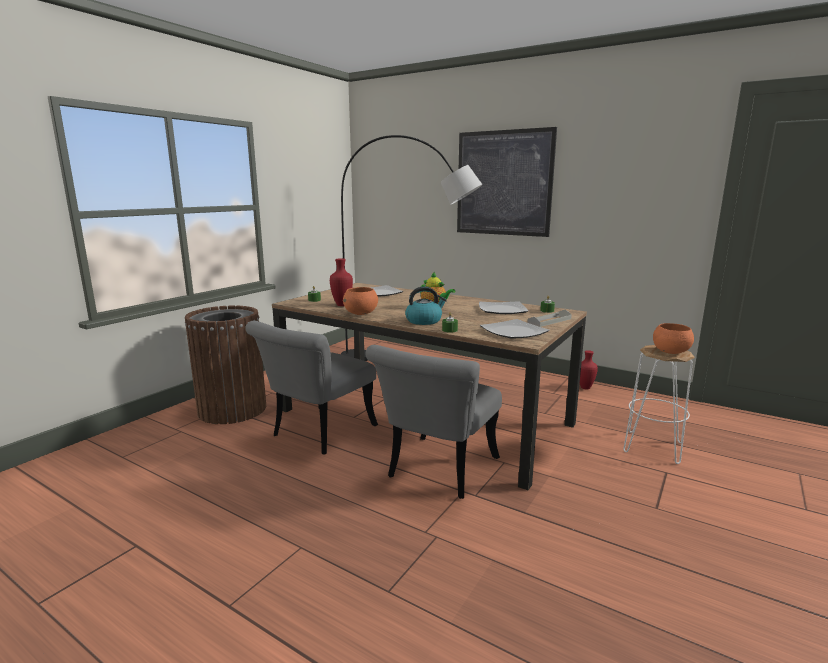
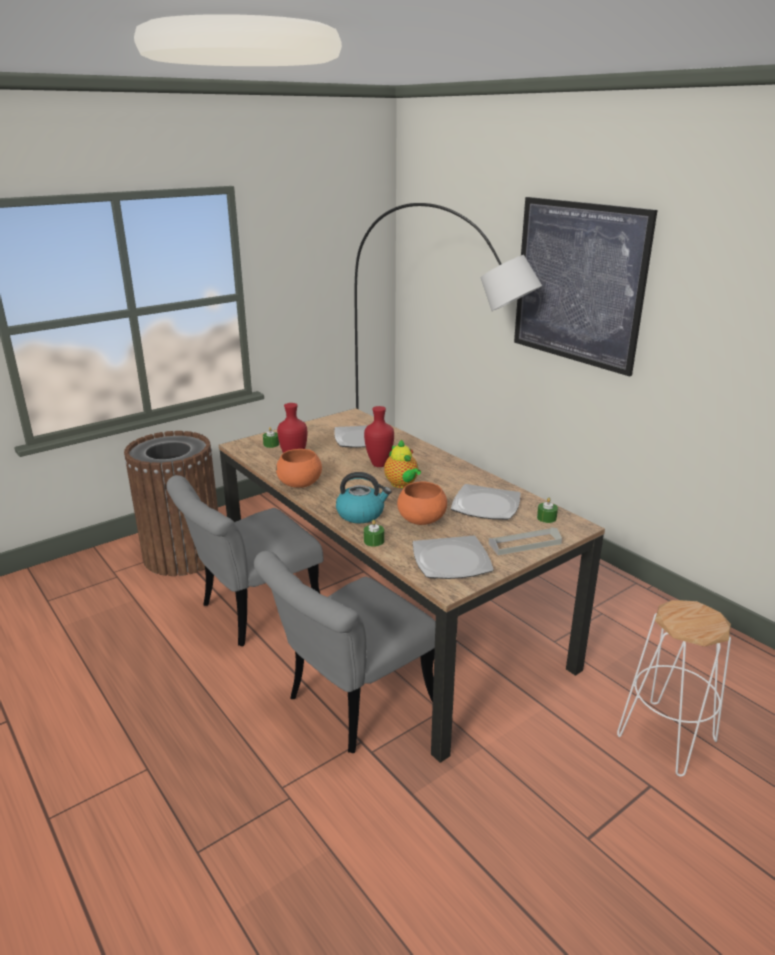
camera: 20 degrees right, 10 degrees up
(586, 388) = (649, 607): red vase -> red vase (380, 465)
(670, 352) = (694, 623): orange bowl -> orange bowl (421, 520)

